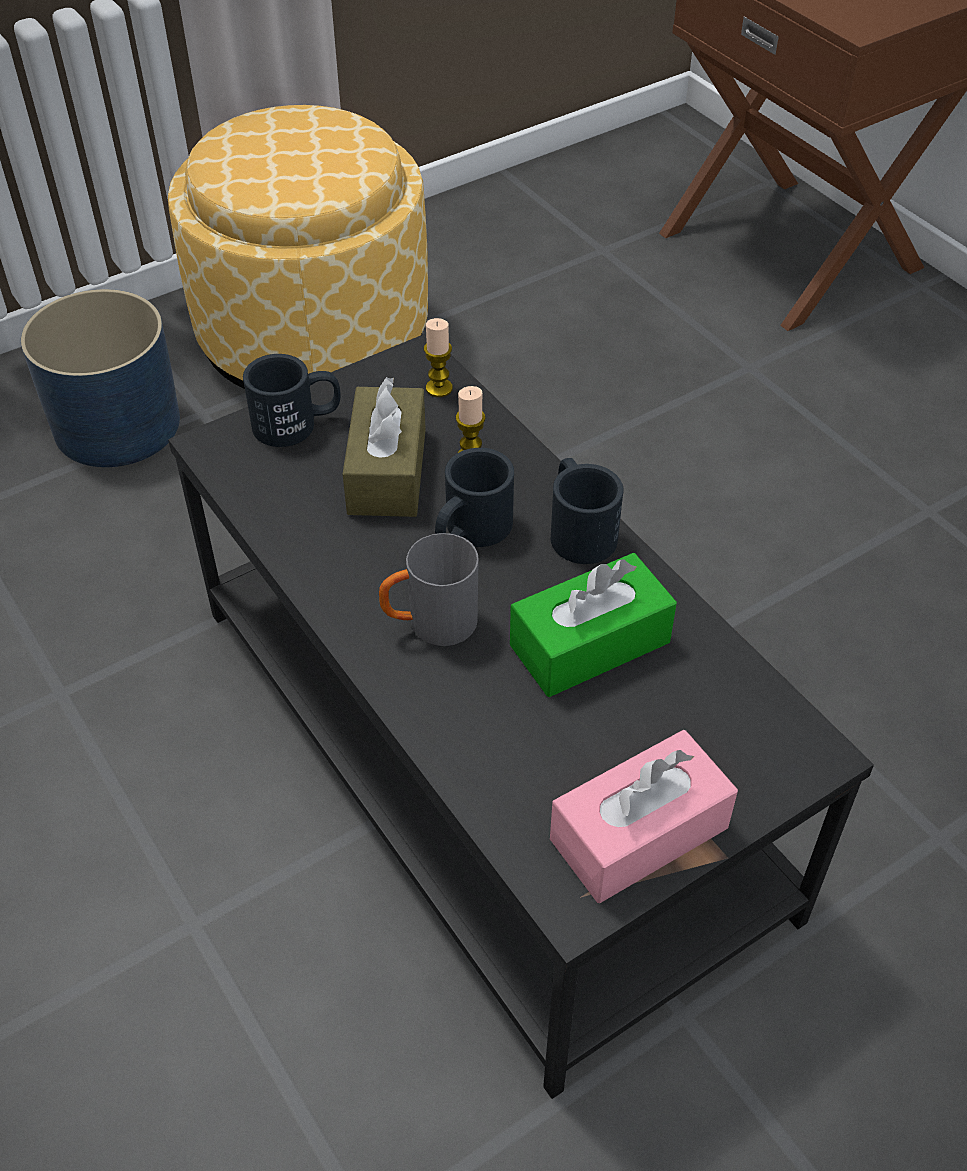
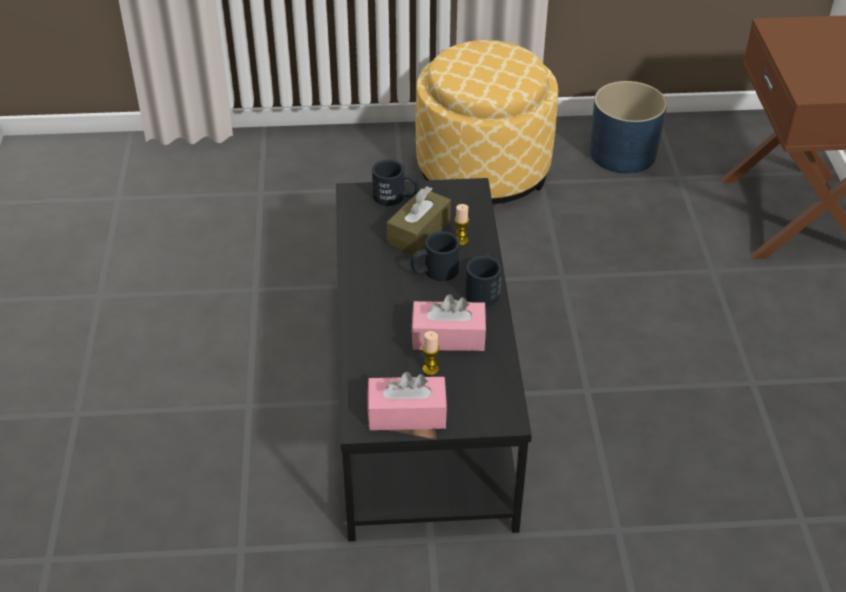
camera: 30 degrees right, 5 degrees down
(118, 424) = (358, 178): blue planter -> blue planter (623, 153)
(430, 625) = (386, 302): grey mug -> none
(439, 388) = (471, 205): candle -> candle (430, 369)
(590, 644) = (448, 337): green tissue box -> pink tissue box

